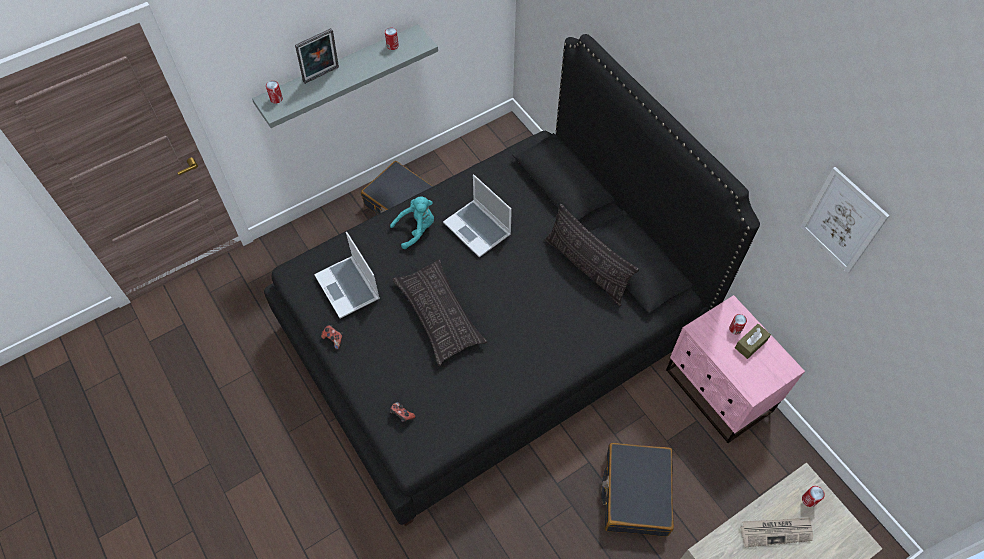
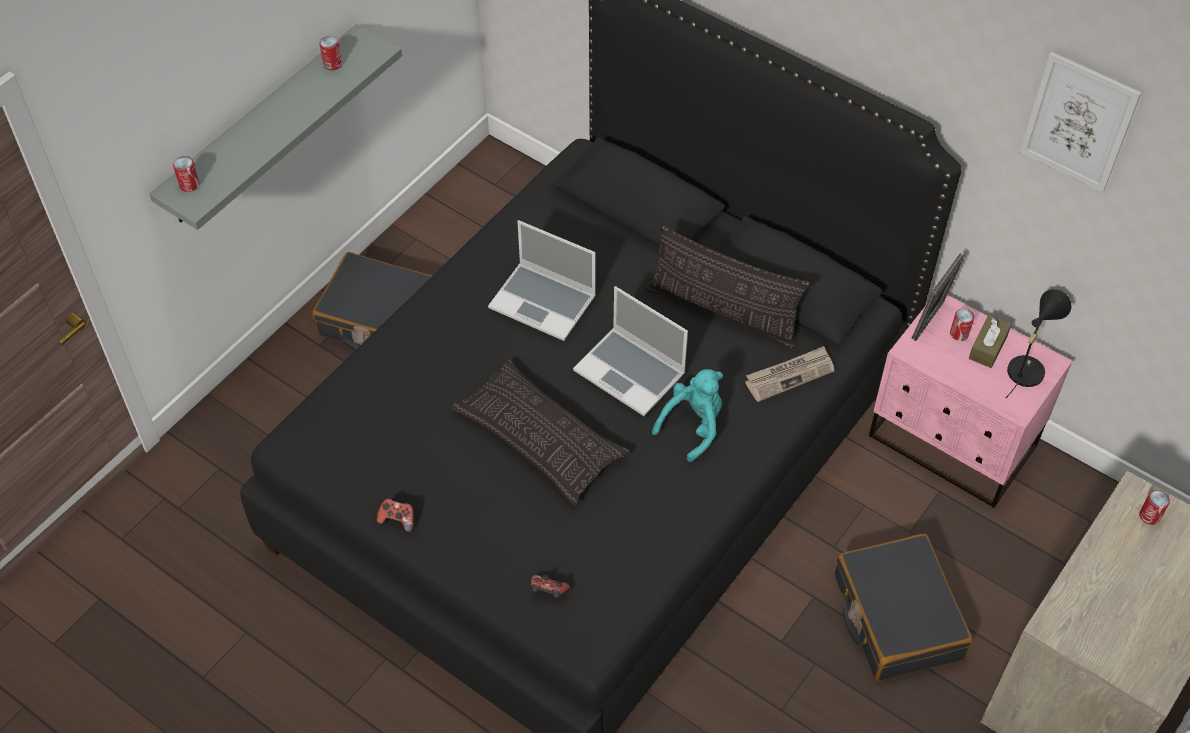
camera: 20 degrees left, 5 degrees down
(322, 76) = (245, 134): picture frame -> picture frame (931, 322)
(348, 288) = (387, 440): laptop -> laptop (631, 372)
(416, 229) = (452, 329): turquoise plush toy -> turquoise plush toy (693, 426)
(772, 366) = (1027, 367): none -> black table lamp
(776, 531) = (1125, 569): newspaper -> newspaper (789, 375)

